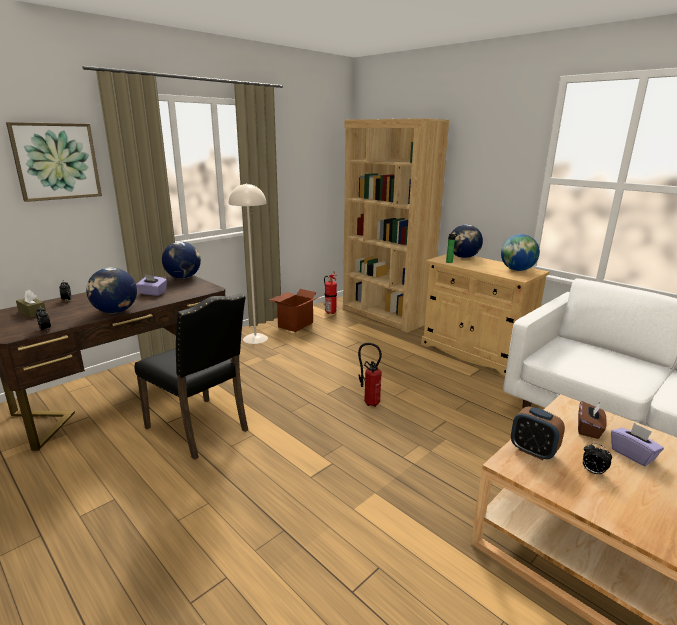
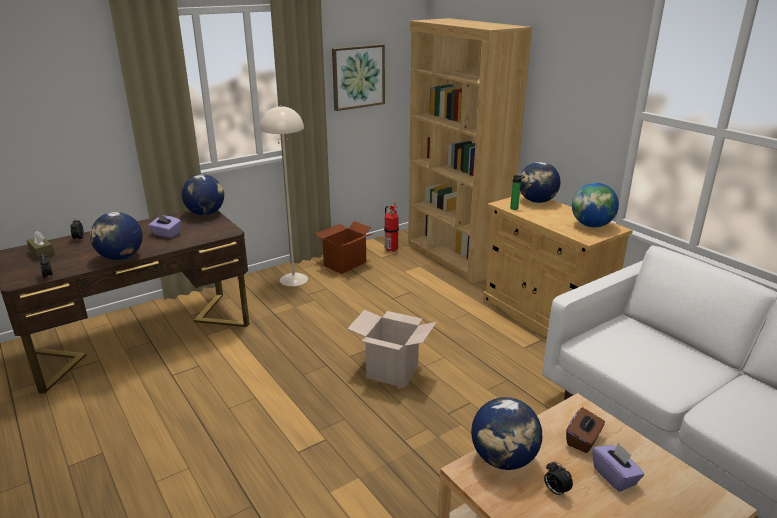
camera: 10 degrees right, 5 degrees up
(56, 161) = (69, 91): picture -> picture (358, 77)
(200, 428) = (203, 385): black chair -> none
(369, 403) = (392, 372): fire extinguisher -> cardboard box
(533, 451) = (503, 459): alarm clock -> globe

